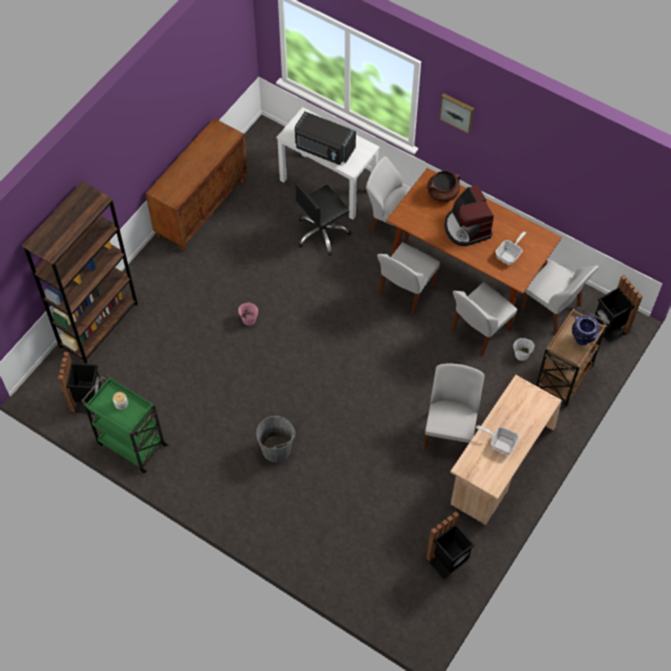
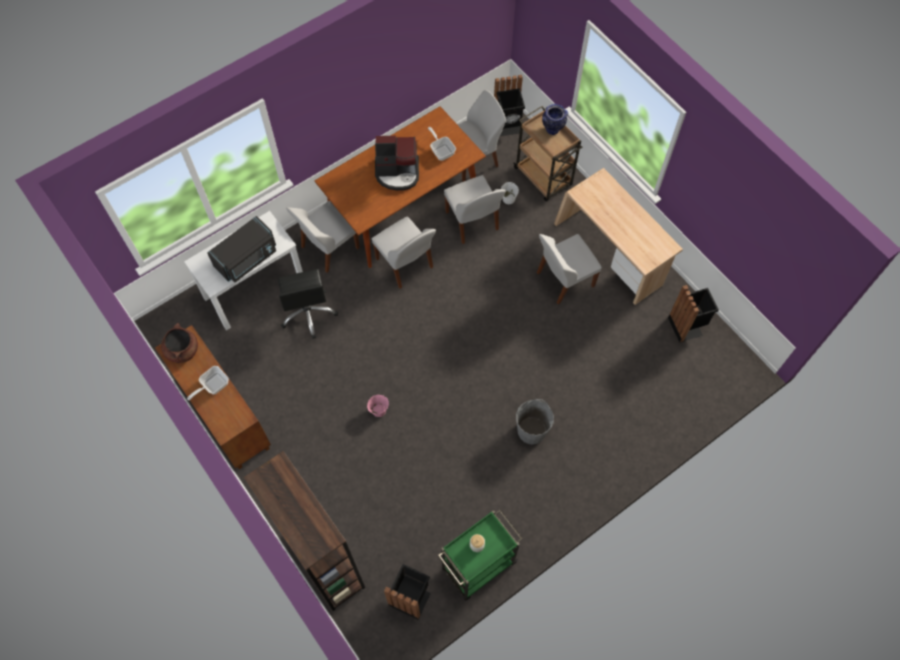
camera: 70 degrees left, 5 degrees up
(442, 193) = (350, 178): brown cooking pot -> brown cooking pot (182, 350)
(450, 431) = (563, 280): white chair -> white chair turned 60 degrees counterclockwise
(457, 112) = (313, 106): picture -> none
(500, 442) = (629, 227): frying pan -> frying pan (212, 386)

